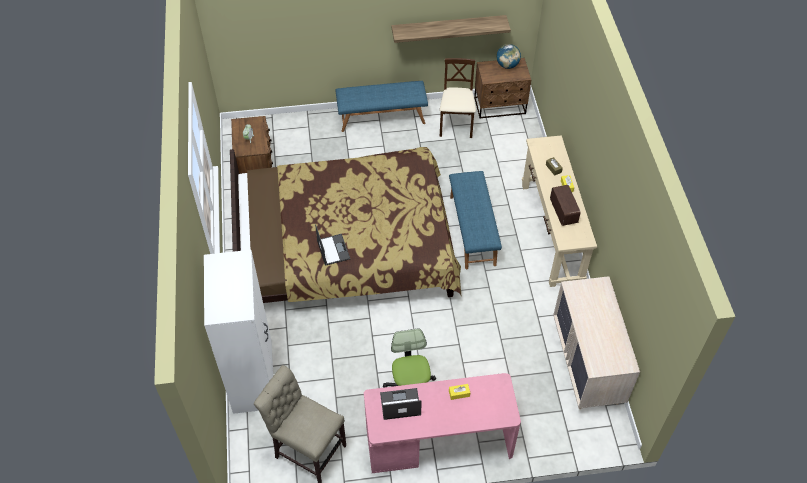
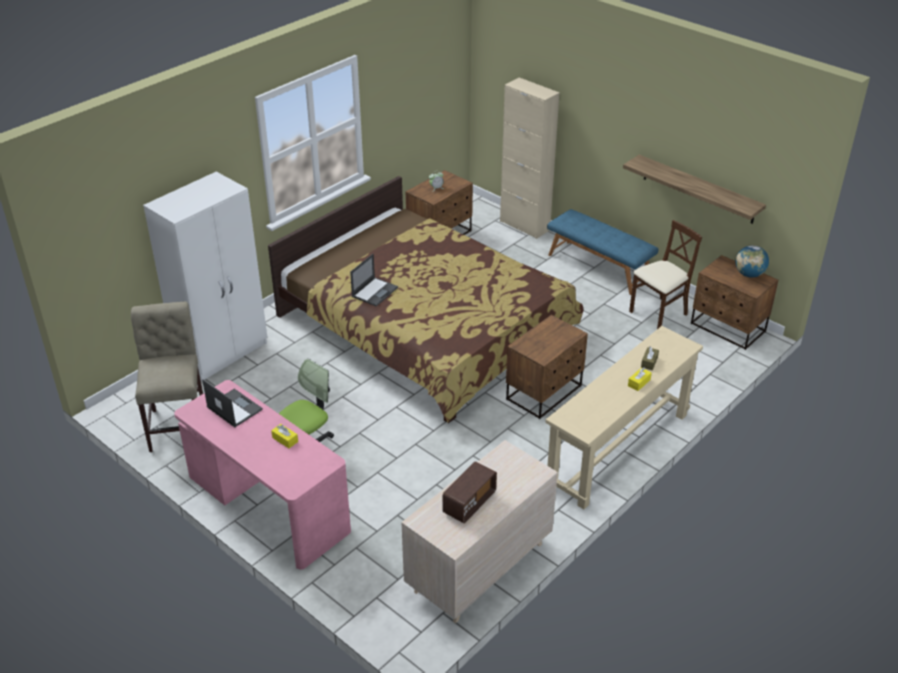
camera: 50 degrees right, 15 degrees down
(297, 120) = (524, 225): none -> beige cabinet
(472, 230) = (545, 393): blue bench -> brown nightstand
(563, 212) = (601, 397): radio -> radio (469, 503)

